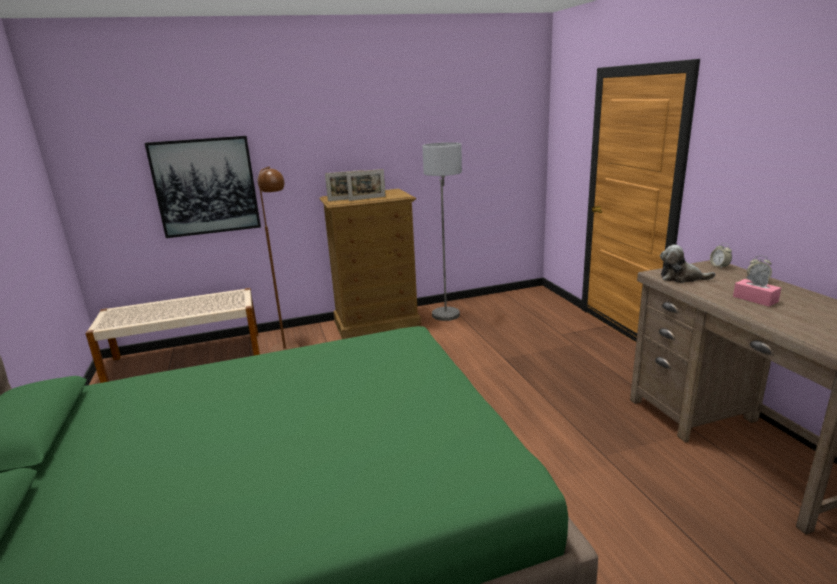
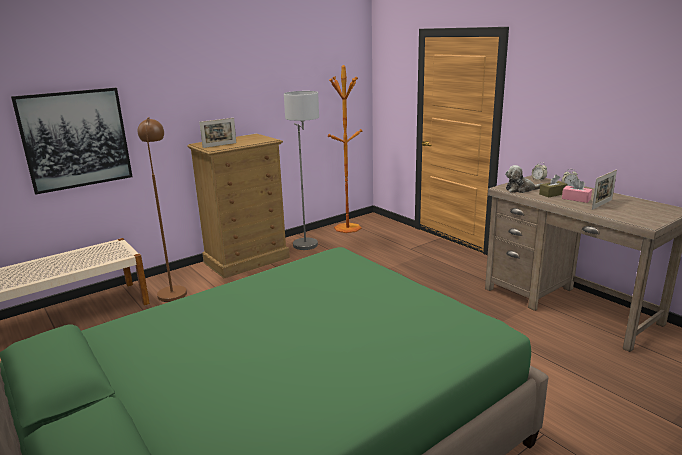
camera: 20 degrees left, 0 degrees up
(367, 198) = (239, 143): picture frame -> picture frame (602, 204)
(503, 300) = (347, 228): none -> orange clothes rack
(724, 288) = (552, 194): none -> brown tissue box

